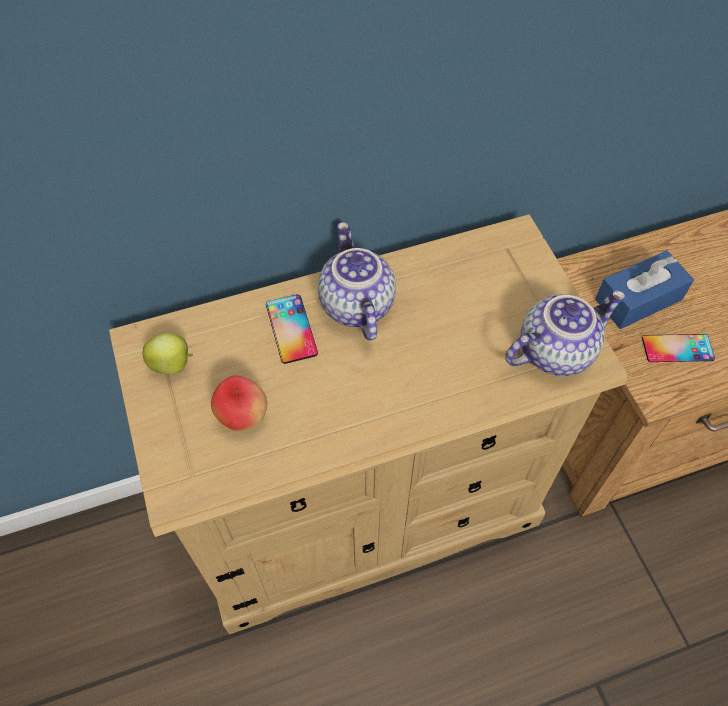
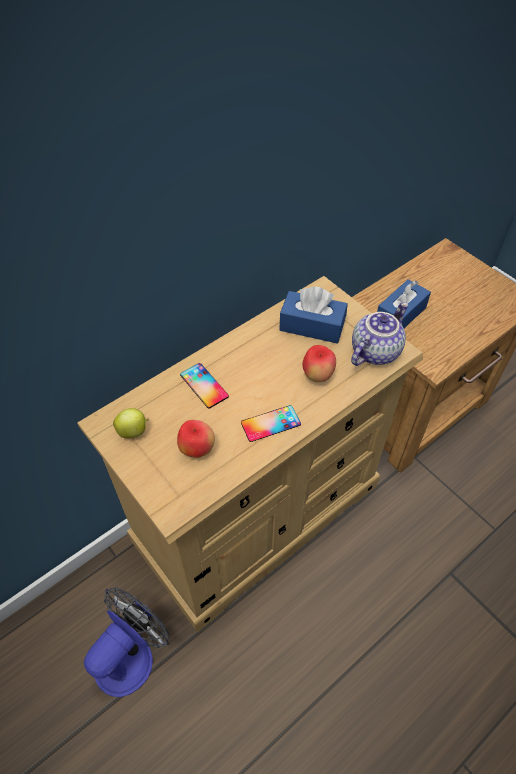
camera: 20 degrees left, 5 degrees down
(140, 631) = (131, 654): none -> fan
(354, 305) = (239, 359): teapot -> none
(454, 362) = (317, 375): none -> apple
(478, 285) = (312, 326): none -> blue tissue box
(677, 348) = (435, 336): phone -> phone (270, 423)

